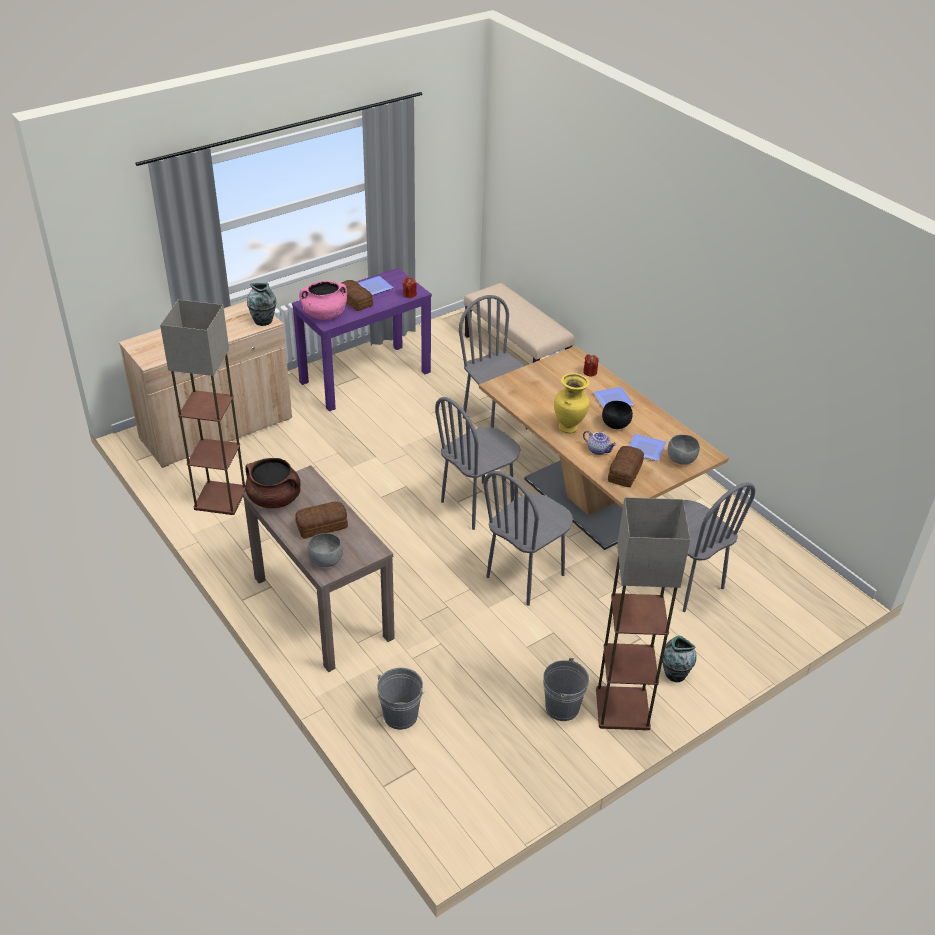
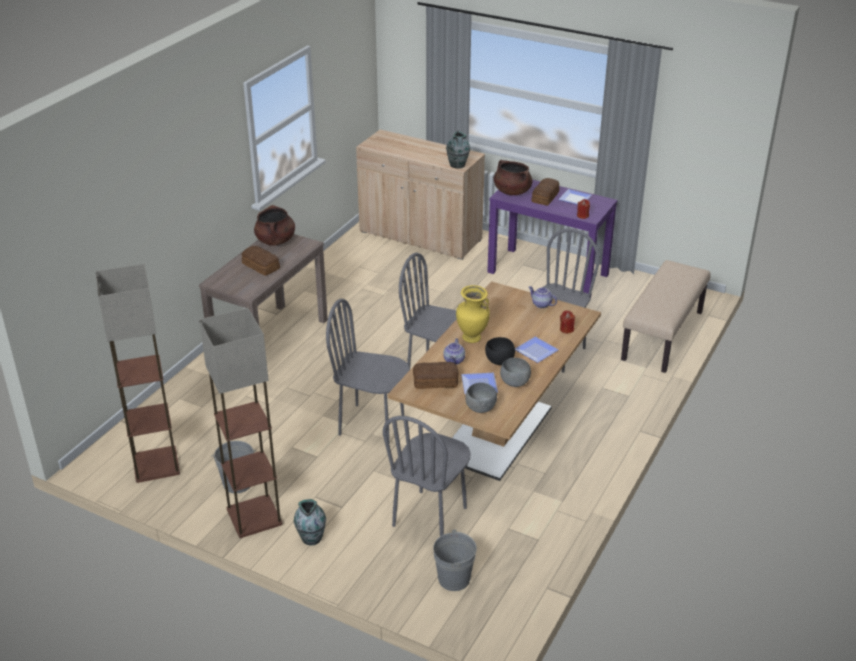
camera: 65 degrees right, 5 degrees down
(220, 498) = (349, 263): floor lamp -> floor lamp (156, 464)
(325, 315) = (512, 191): pink cooking pot -> brown cooking pot
(325, 561) = (225, 278): grey bowl -> grey bowl (514, 382)
(400, 715) = (187, 408): grey bucket -> grey bucket (454, 579)
(541, 371) = (541, 304): none -> teapot

